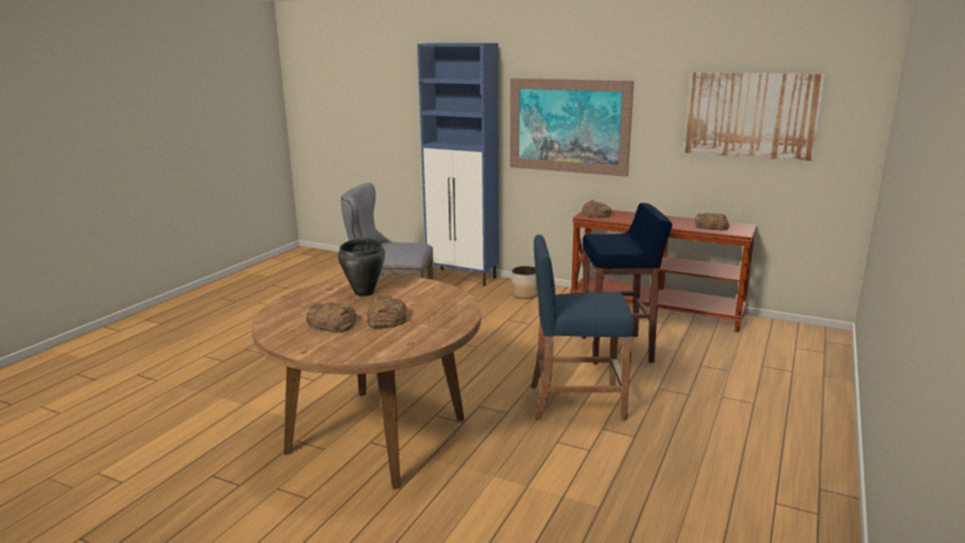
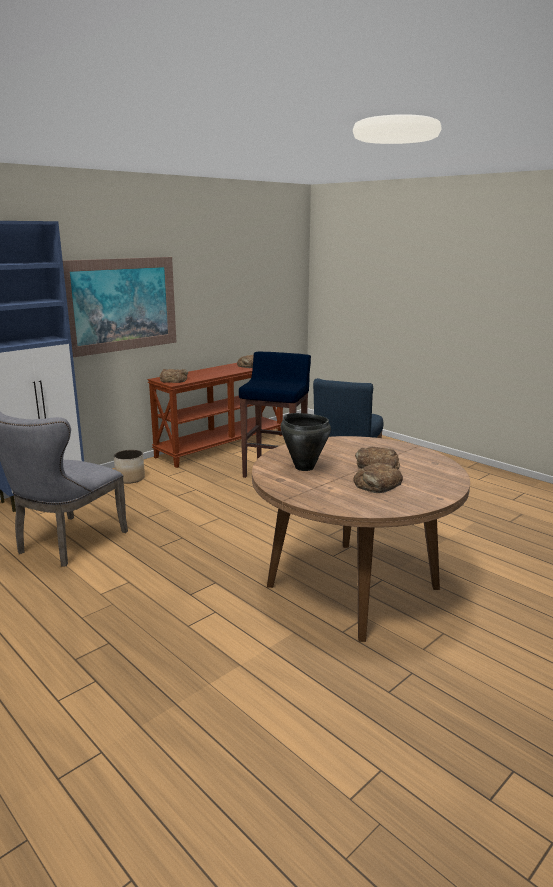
camera: 70 degrees left, 0 degrees up
(751, 115) = (247, 278): picture -> none

